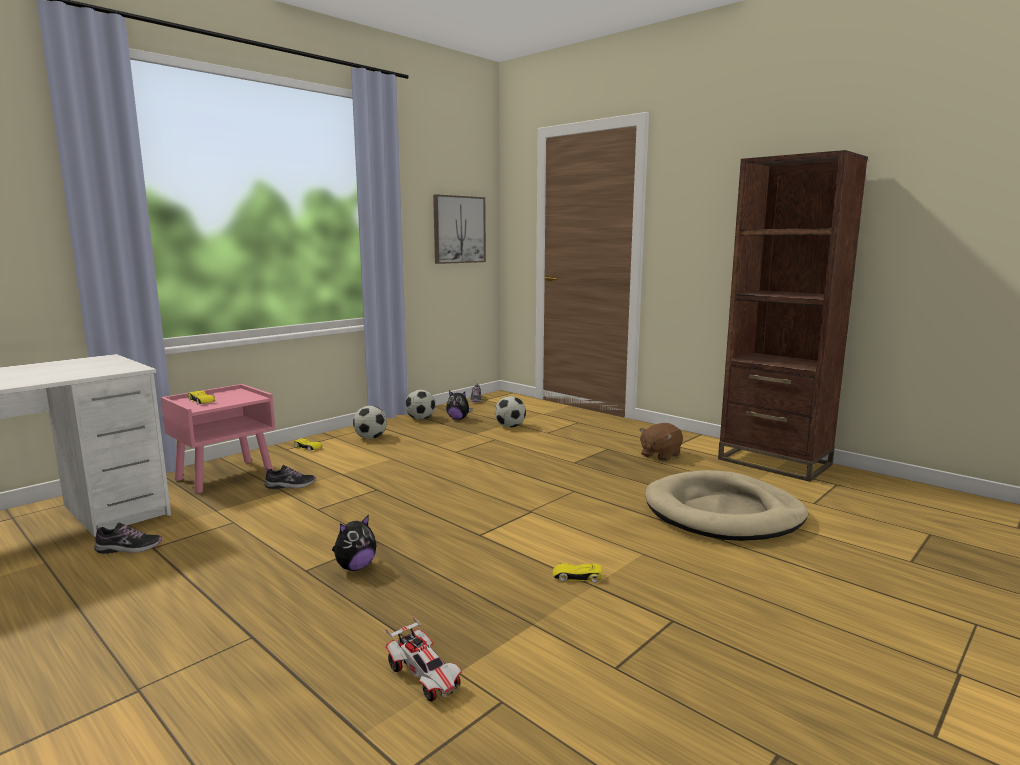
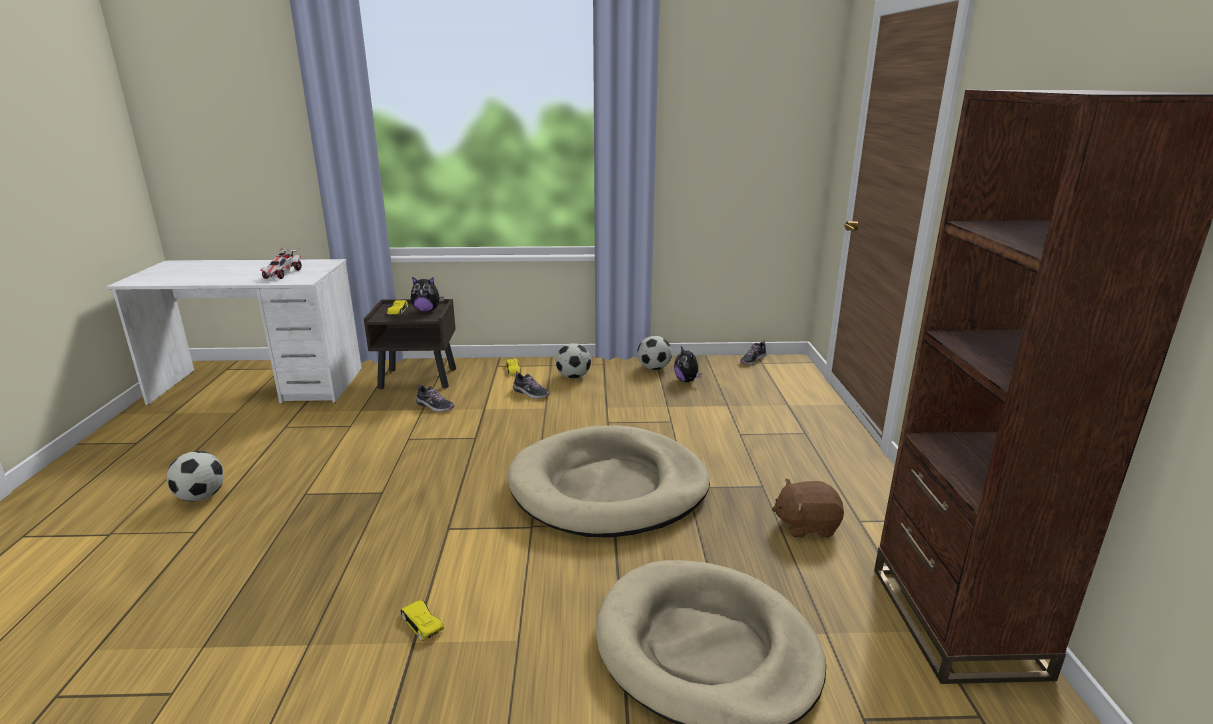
camera: 45 degrees right, 10 degrees up
(129, 548) = (276, 421): shoe -> shoe (531, 393)
(225, 476) = (419, 378): pink nightstand -> brown nightstand
(355, 567) = (329, 509): plush toy -> plush toy (427, 311)
(424, 677) = (186, 634): toy car -> toy car (282, 274)
(459, 229) = (756, 146): picture -> none
(510, 426) = (717, 410): football -> football (201, 496)
(532, 478) = (609, 487): none -> beige dog bed

